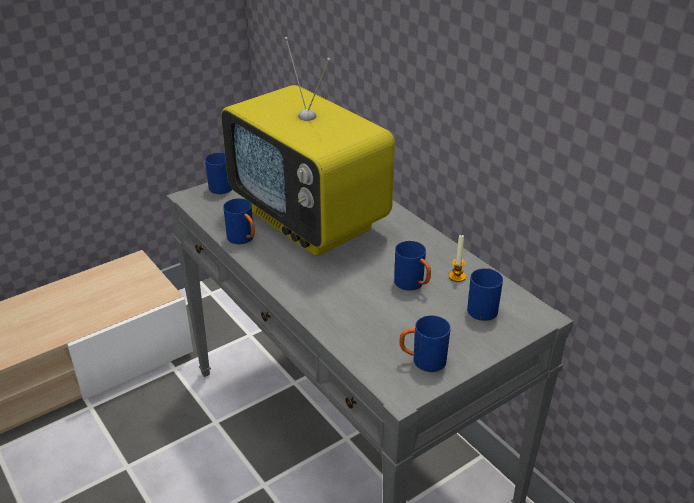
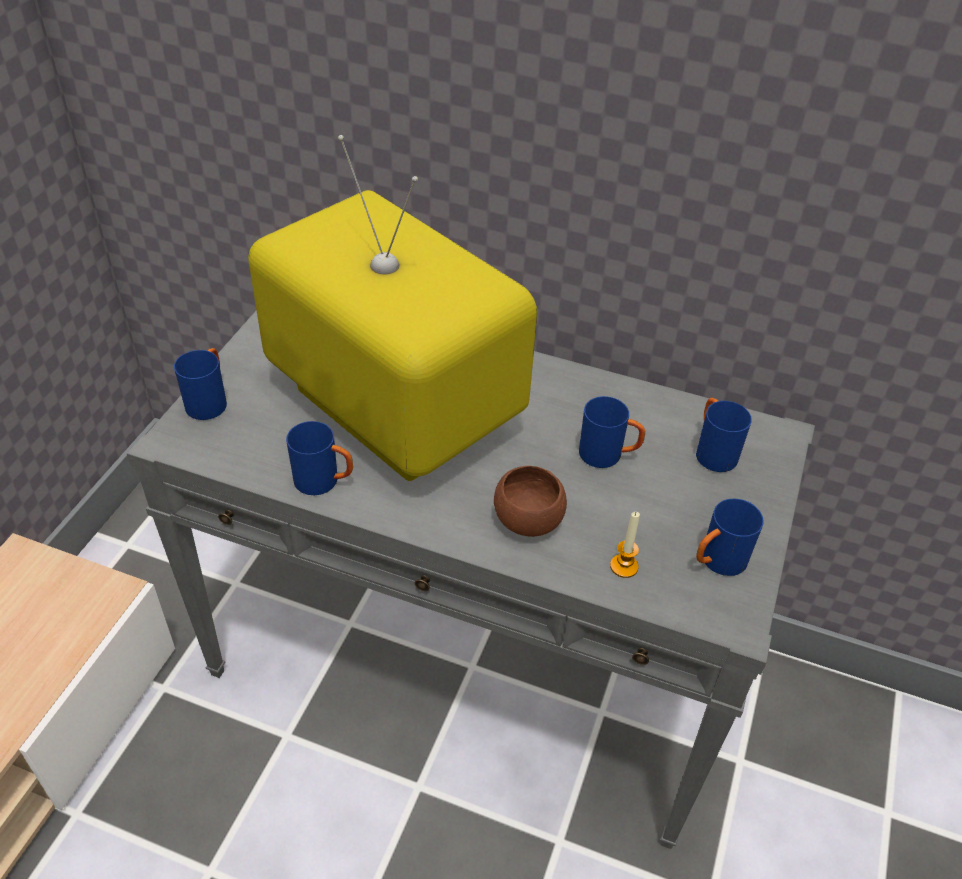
camera: 35 degrees left, 10 degrees up
(311, 220) = (390, 409): television -> television turned 150 degrees counterclockwise
(331, 297) = (528, 521): none -> brown bowl
(457, 276) = (646, 419): candle -> candle (624, 566)

